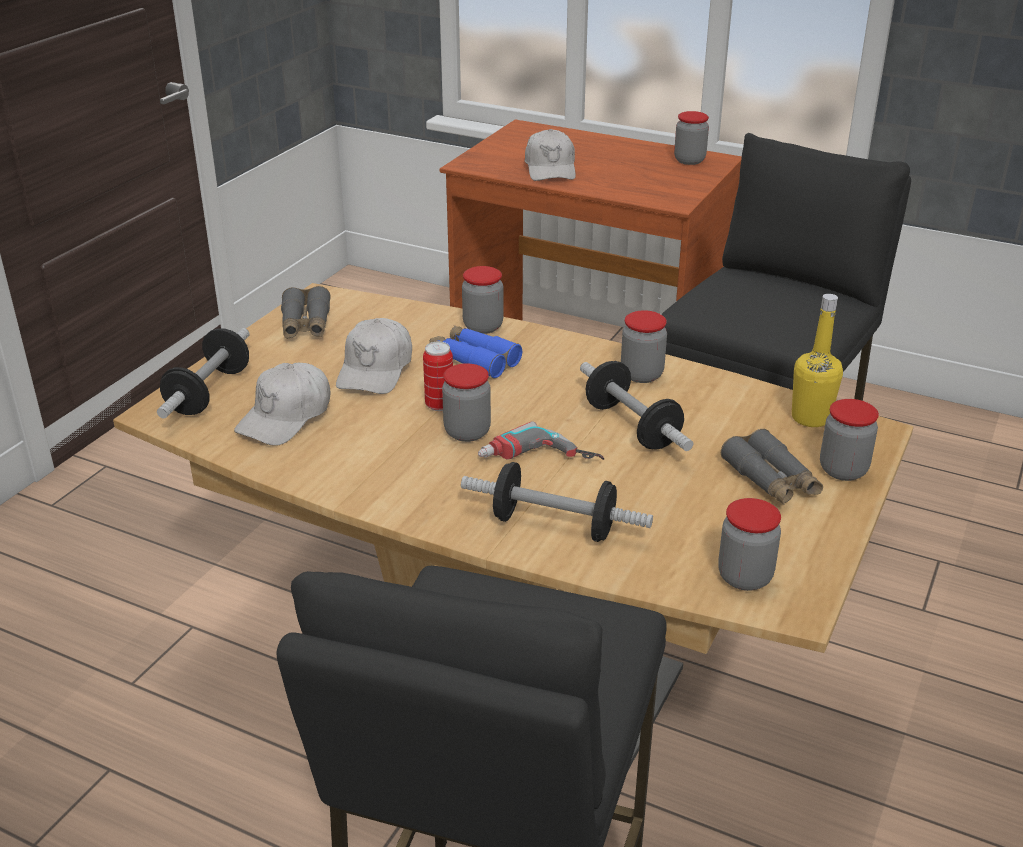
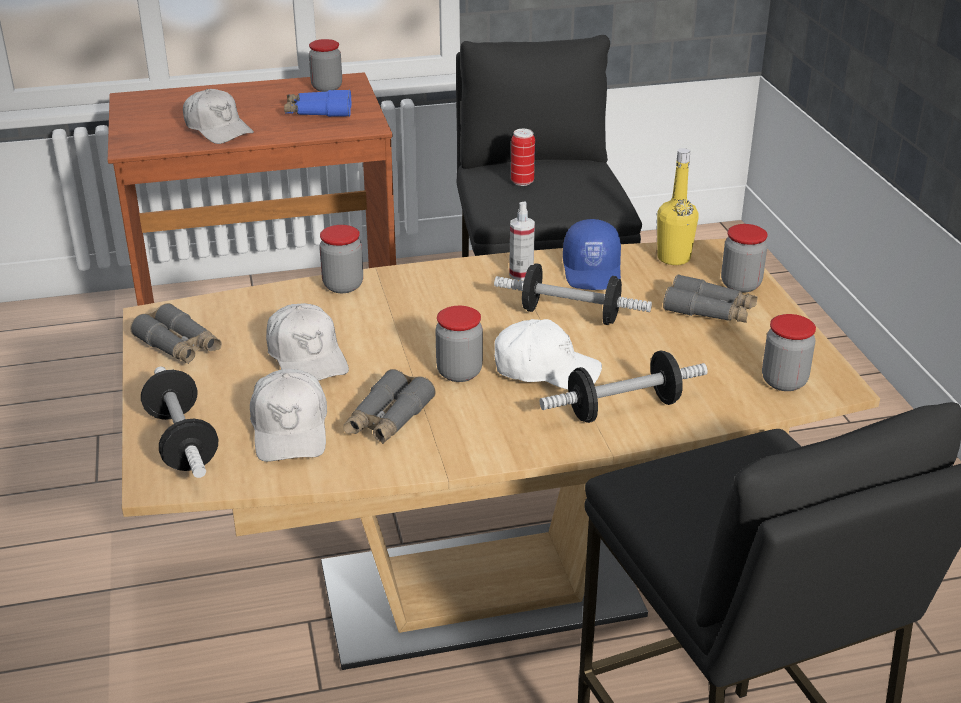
camera: 40 degrees left, 0 degrees up
(361, 442) = (388, 419): none -> grey binoculars
(439, 405) = (405, 362): can -> can (522, 182)
(474, 359) = (377, 314): blue binoculars -> blue binoculars (318, 112)
(538, 462) = (545, 370): power drill -> white cap
(641, 375) = (521, 274): jar -> spray bottle
(711, 398) = (593, 271): none -> blue cap

